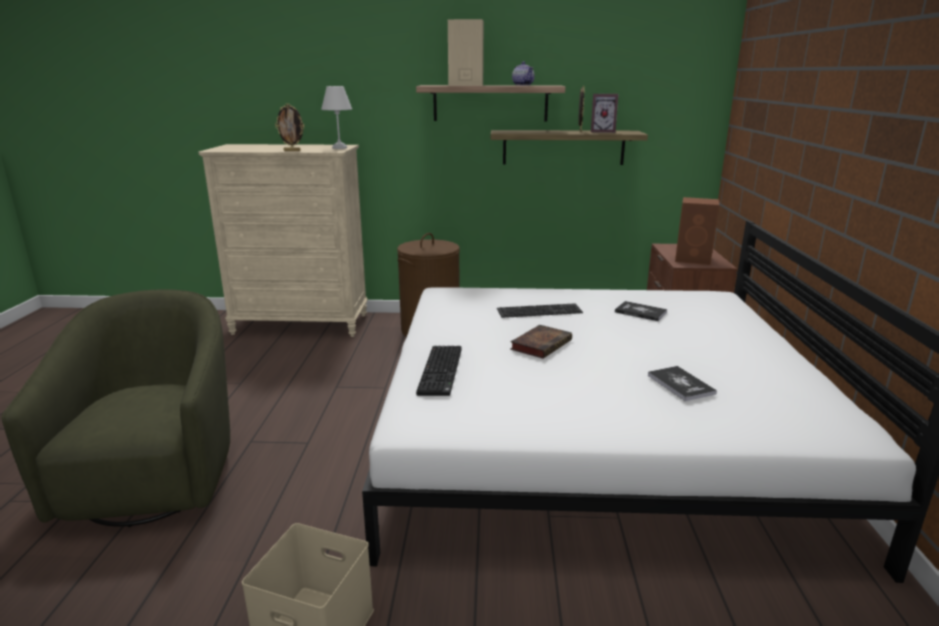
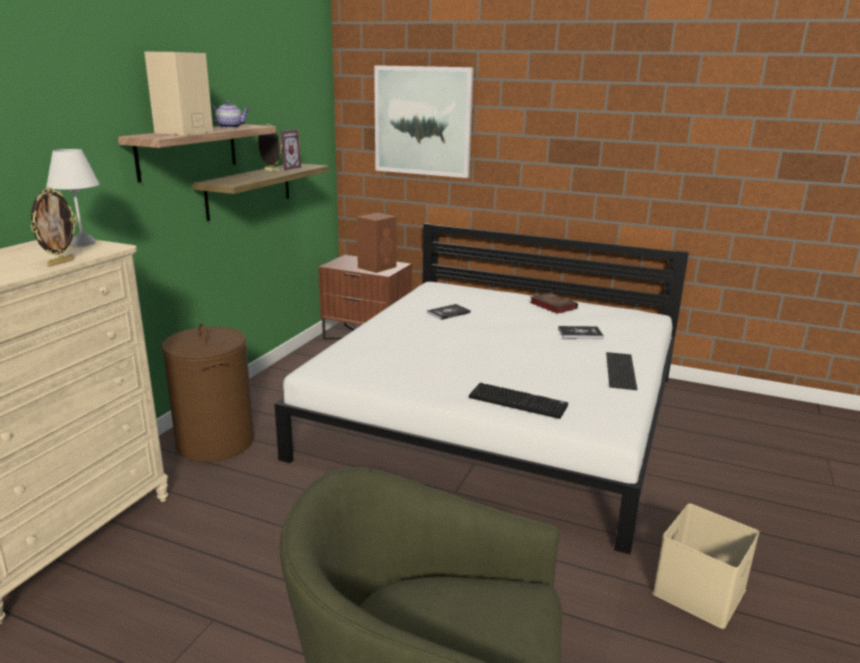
camera: 70 degrees left, 0 degrees up
(539, 310) = (413, 341): keyboard -> keyboard (619, 370)
(541, 344) = (487, 356): book -> book (551, 305)
(778, 91) = (422, 121): none -> picture

